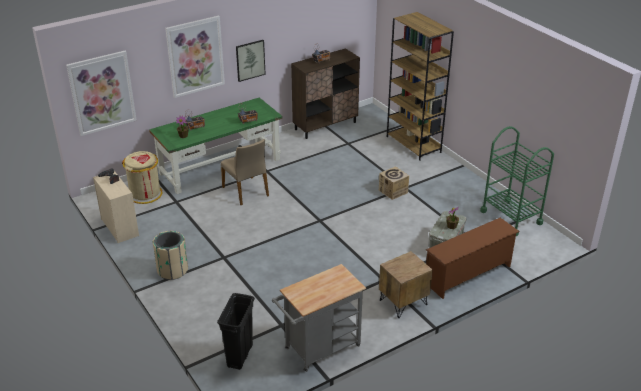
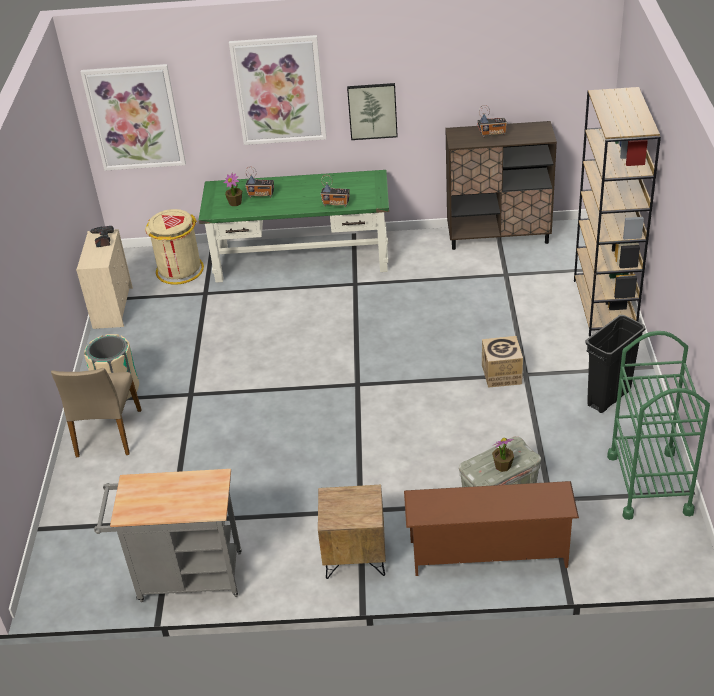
camera: 35 degrees right, 5 degrees up
(240, 356) = (87, 542): black trash can -> black trash can (608, 398)
(246, 191) = (301, 306): beige chair -> beige chair (107, 433)

